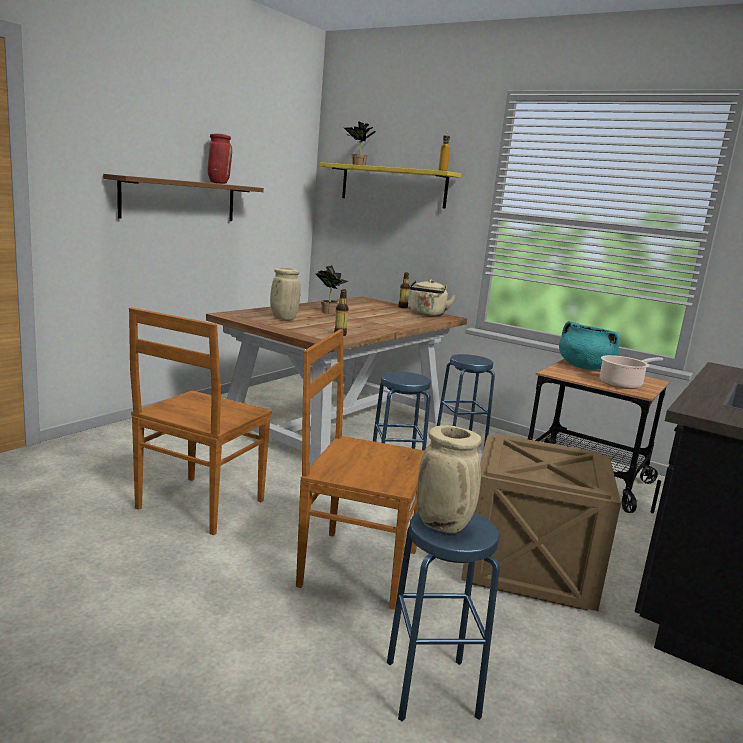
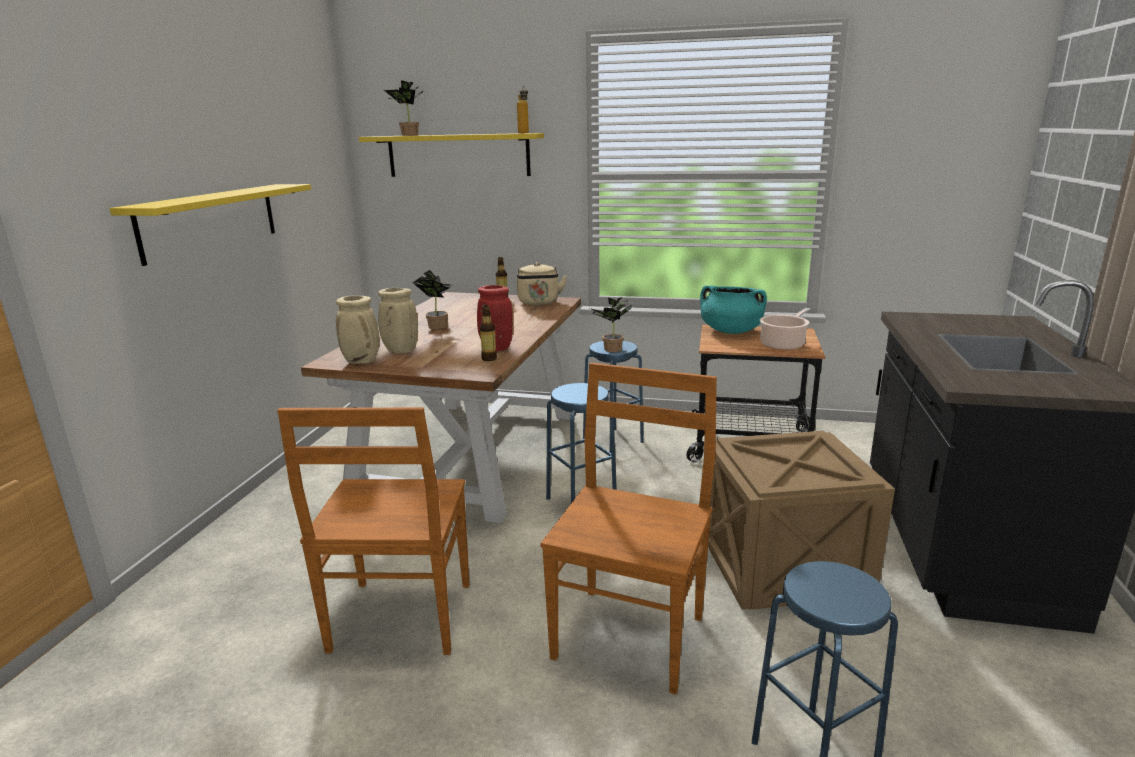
camera: 20 degrees left, 5 degrees up
(179, 200) = (210, 221): brown shelf -> yellow shelf
(218, 183) = (255, 189): red vase -> red vase (495, 348)
(355, 567) = (630, 634): brown chair -> brown chair turned 120 degrees clockwise
(444, 526) = (828, 593): beige vase -> beige vase (362, 361)
(467, 360) = (611, 350): none -> potted plant

